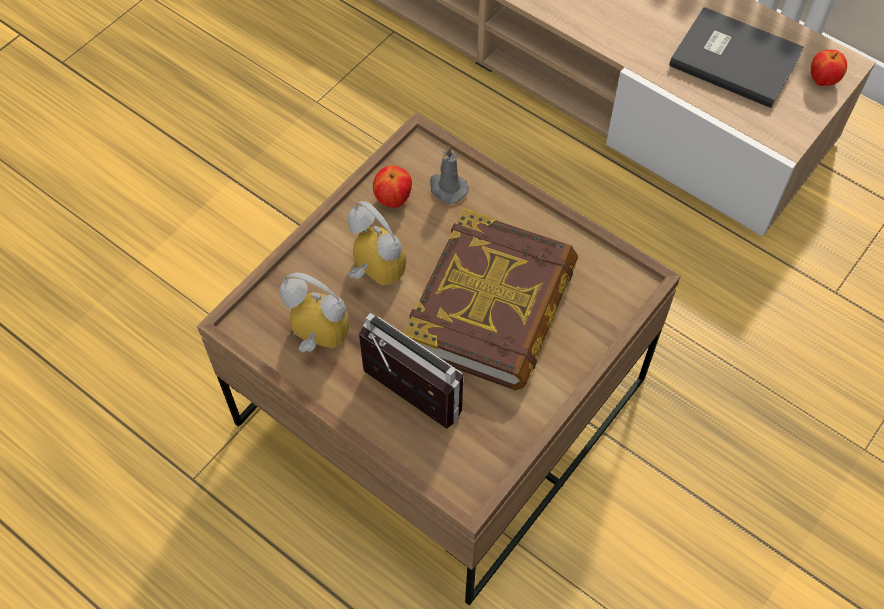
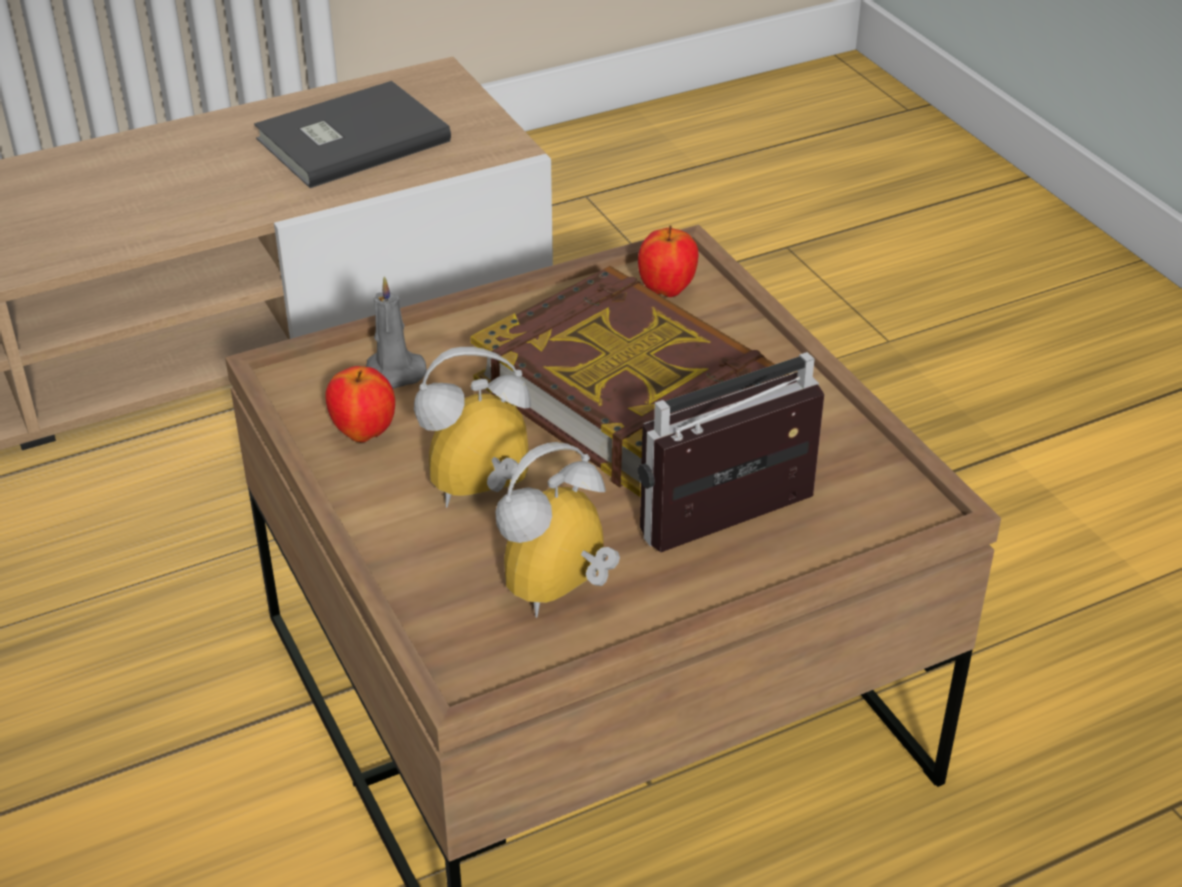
camera: 65 degrees left, 20 degrees down
(822, 81) = (445, 95): apple -> apple (667, 290)

